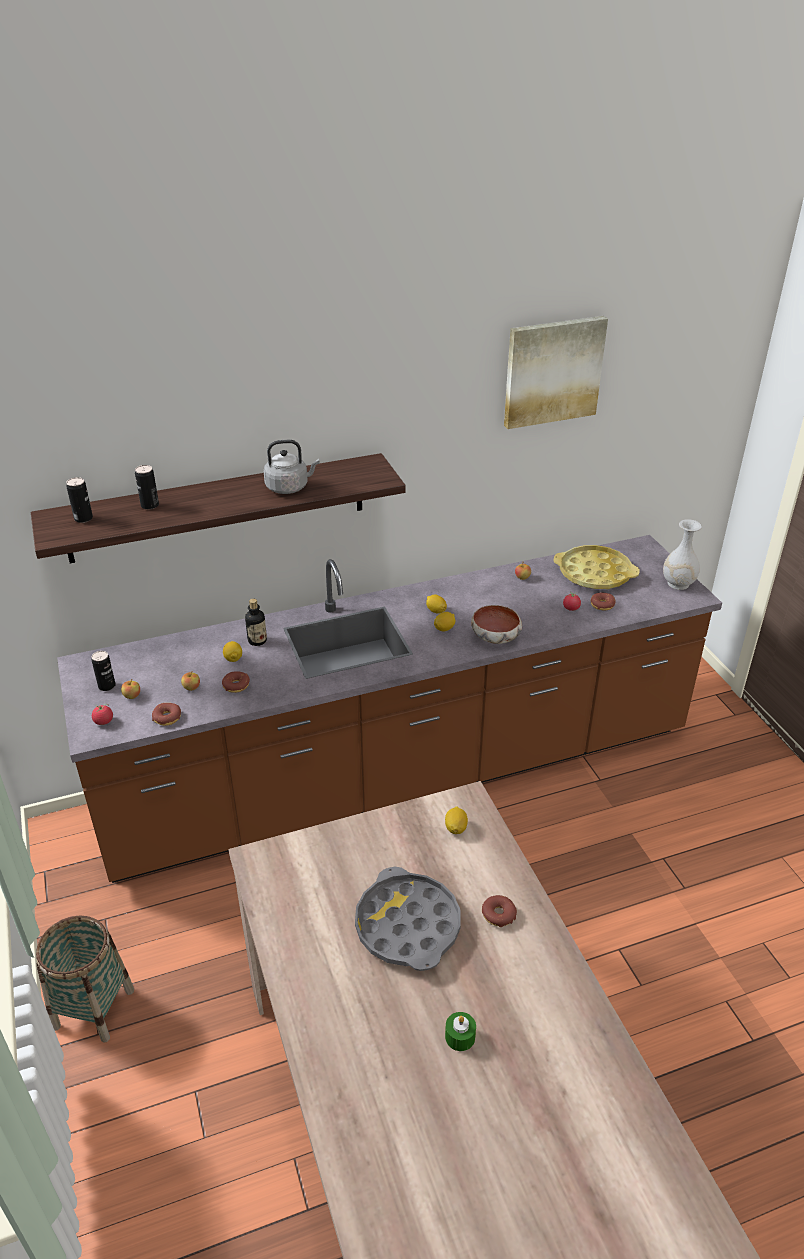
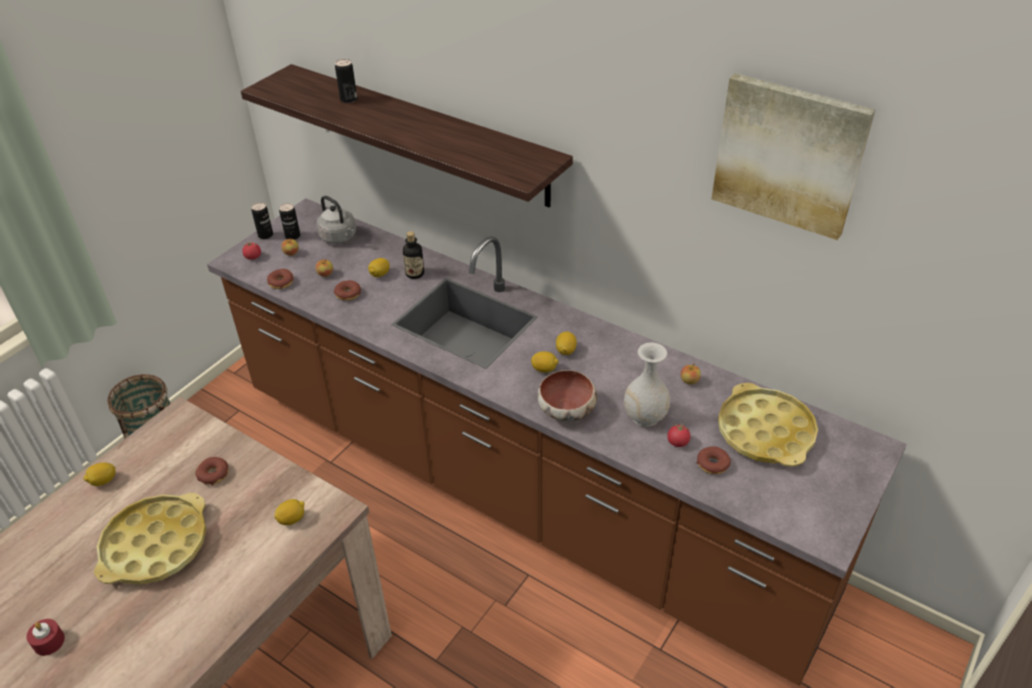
camera: 55 degrees right, 5 degrees up
(83, 518) = (301, 85): can -> can (265, 235)
(289, 487) = (449, 141): grey kettle -> grey kettle (339, 237)
(289, 940) = (103, 481): none -> lemon
(407, 925) = (155, 545): grey tray -> yellow tray
(460, 1036) = (49, 642): green candle -> red candle
(498, 914) = (202, 602): donut -> donut (213, 474)
(677, 583) = (834, 512): white vase -> white vase (645, 416)

